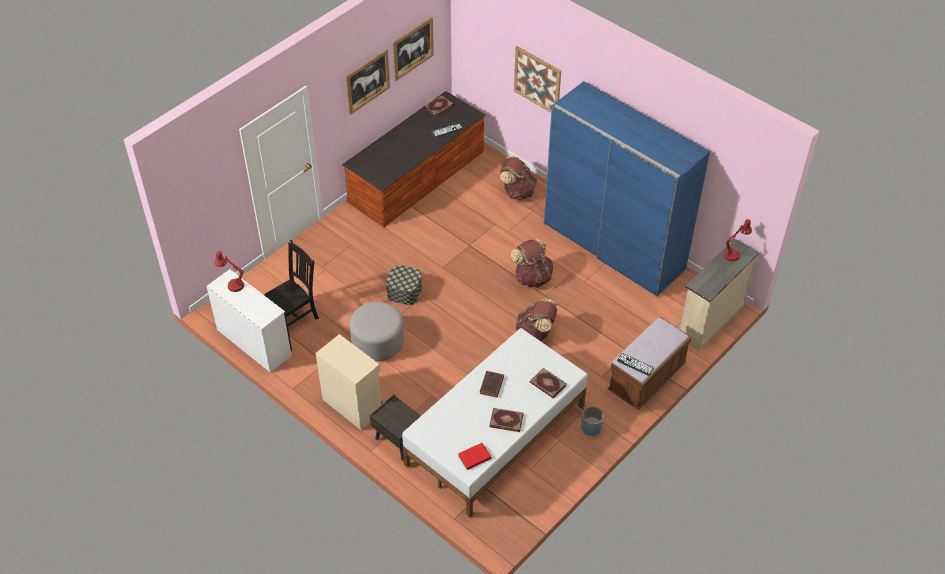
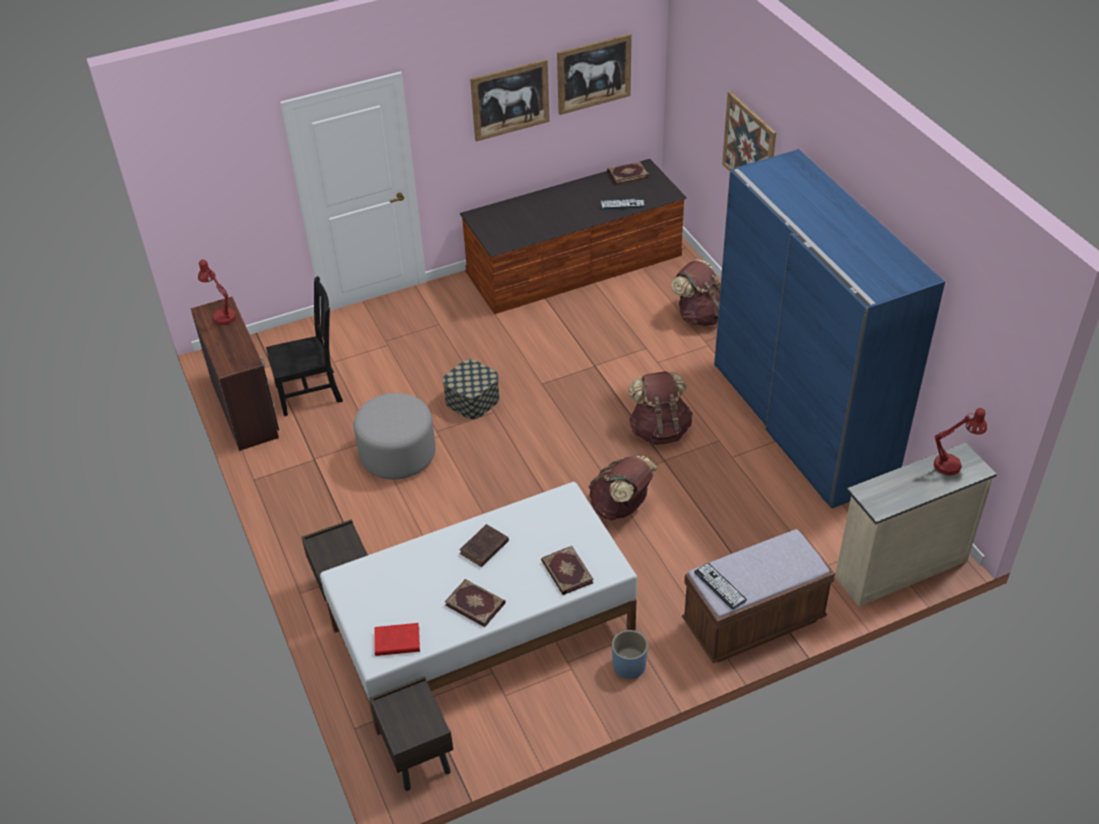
camera: 25 degrees right, 5 degrees down
(255, 341) = (246, 407): white desk -> brown desk
(352, 405) = (315, 524): beige cabinet -> none
(499, 520) = (416, 754): none -> brown nightstand

